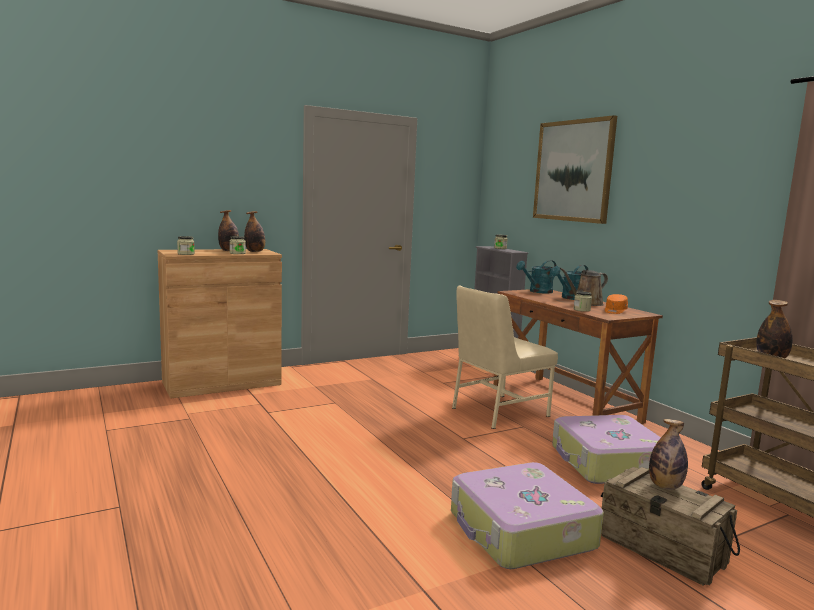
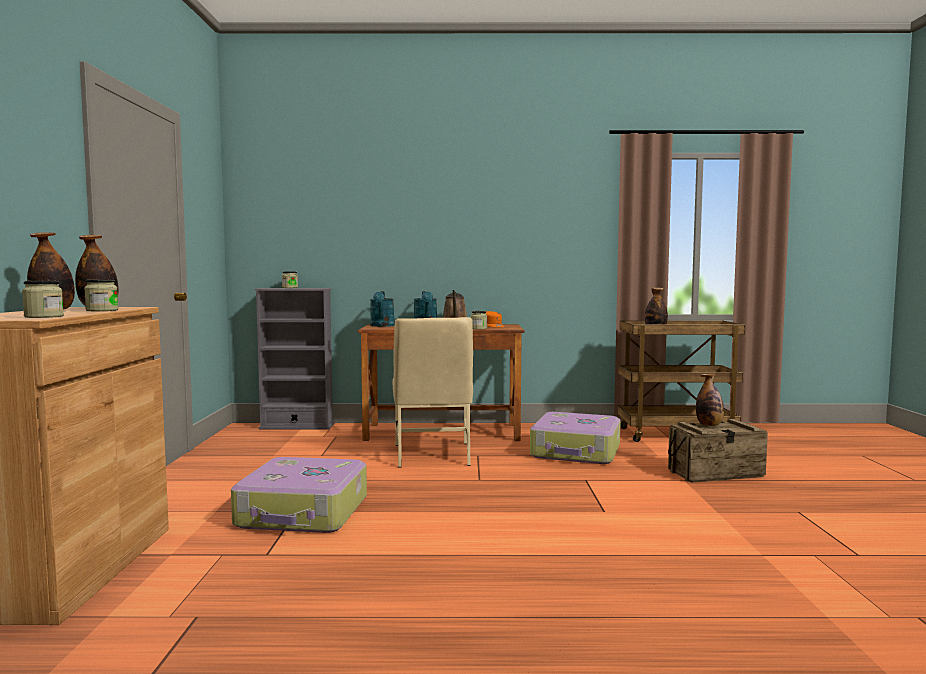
camera: 60 degrees left, 5 degrees down
(520, 531) = (675, 502): suitcase -> suitcase (303, 512)
(573, 171) = (385, 196): picture -> none

